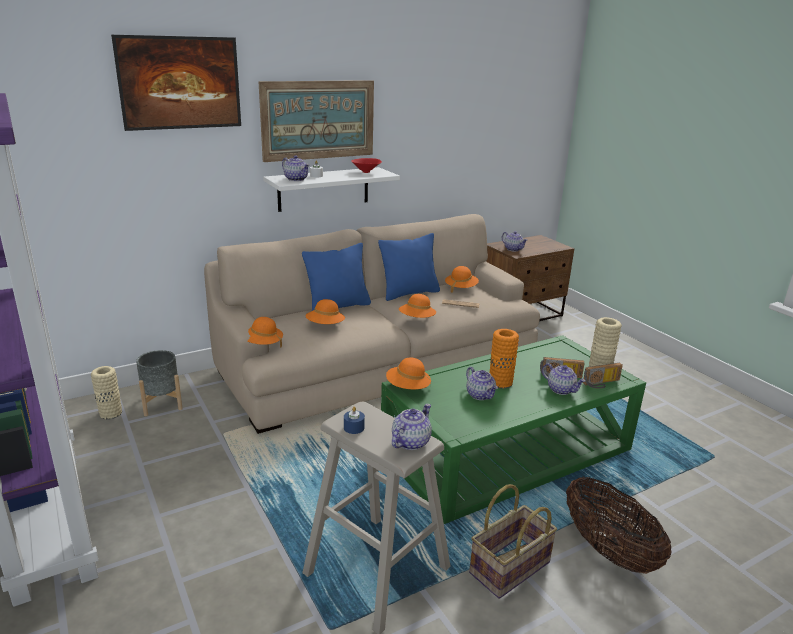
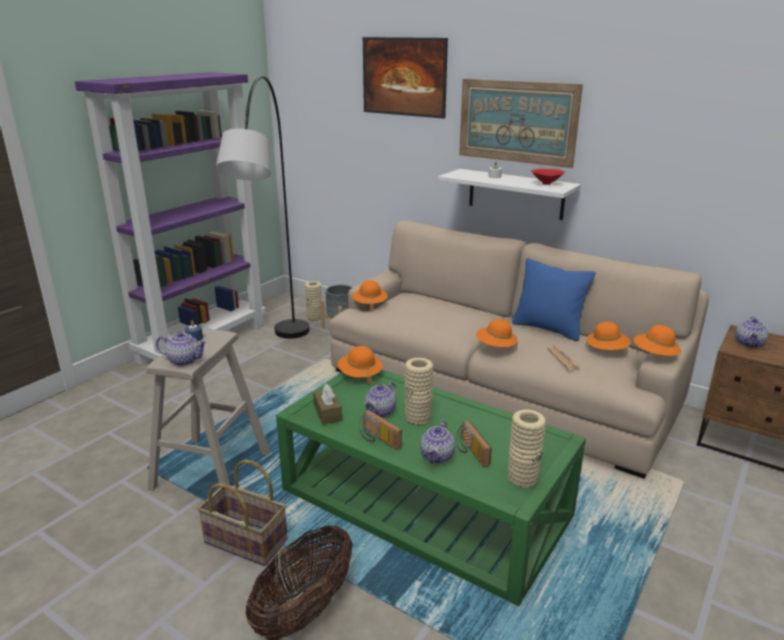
camera: 65 degrees right, 0 degrees up
(189, 467) = (279, 362): none -> grey floor lamp
(296, 179) = (469, 175): teapot -> none
(325, 325) = (423, 313): orange hat -> orange hat (654, 355)
(338, 306) = (468, 308): blue pillow -> none
(467, 419) = (327, 413): none -> brown tissue box
(500, 382) = (418, 417): orange vase -> beige vase
(602, 384) = (483, 483): radio -> radio (378, 439)

